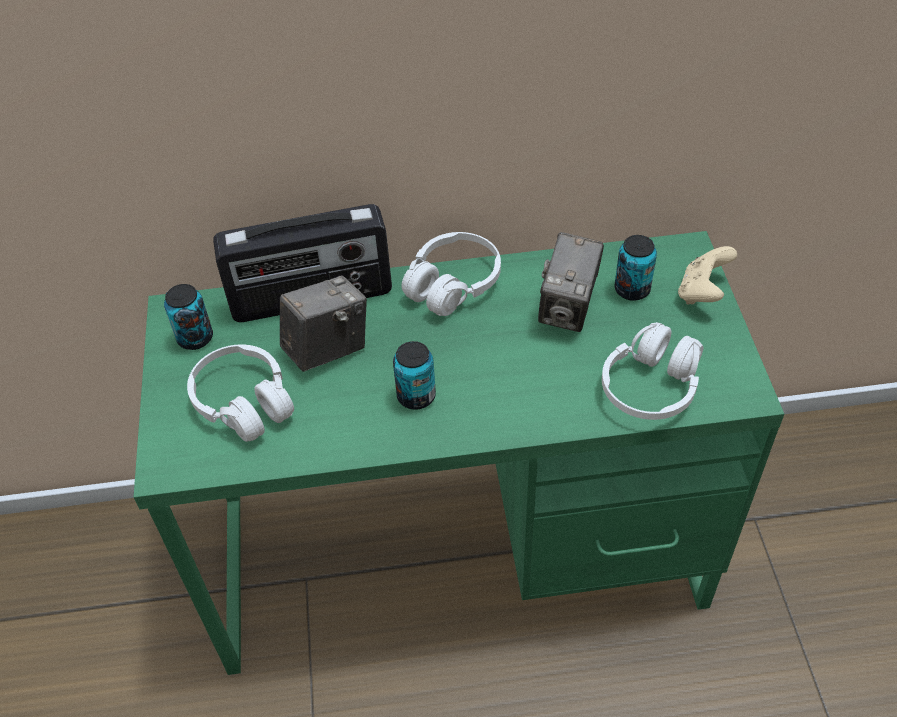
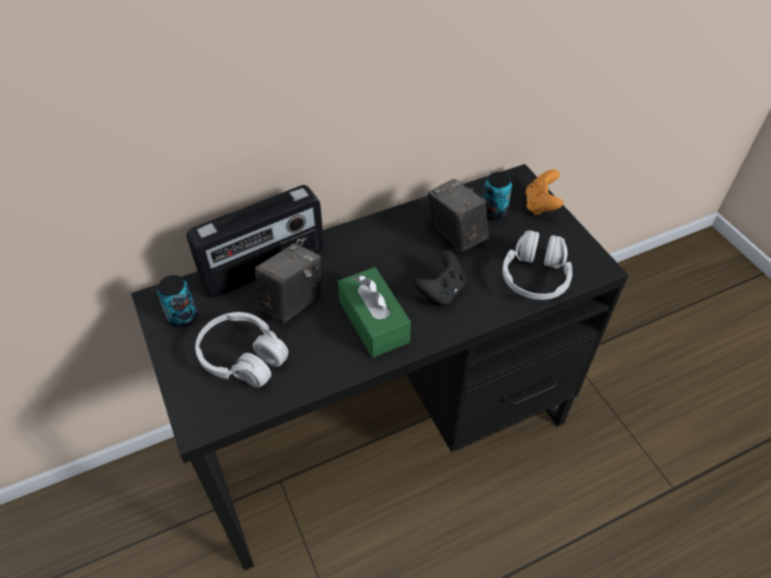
camera: 20 degrees left, 0 degrees up
(416, 396) = (373, 321): can -> green tissue box
(453, 284) = (367, 235): white headphones -> none
(459, 551) = (385, 430): green desk -> black desk
(518, 378) = (441, 291): none -> black game controller
(568, 309) = (456, 235): camera -> camera turned 150 degrees clockwise
(702, 292) = (540, 205): beige game controller -> orange game controller

